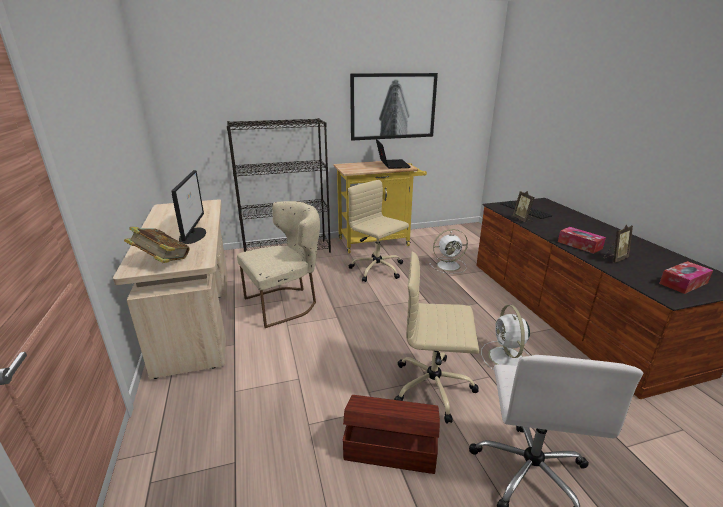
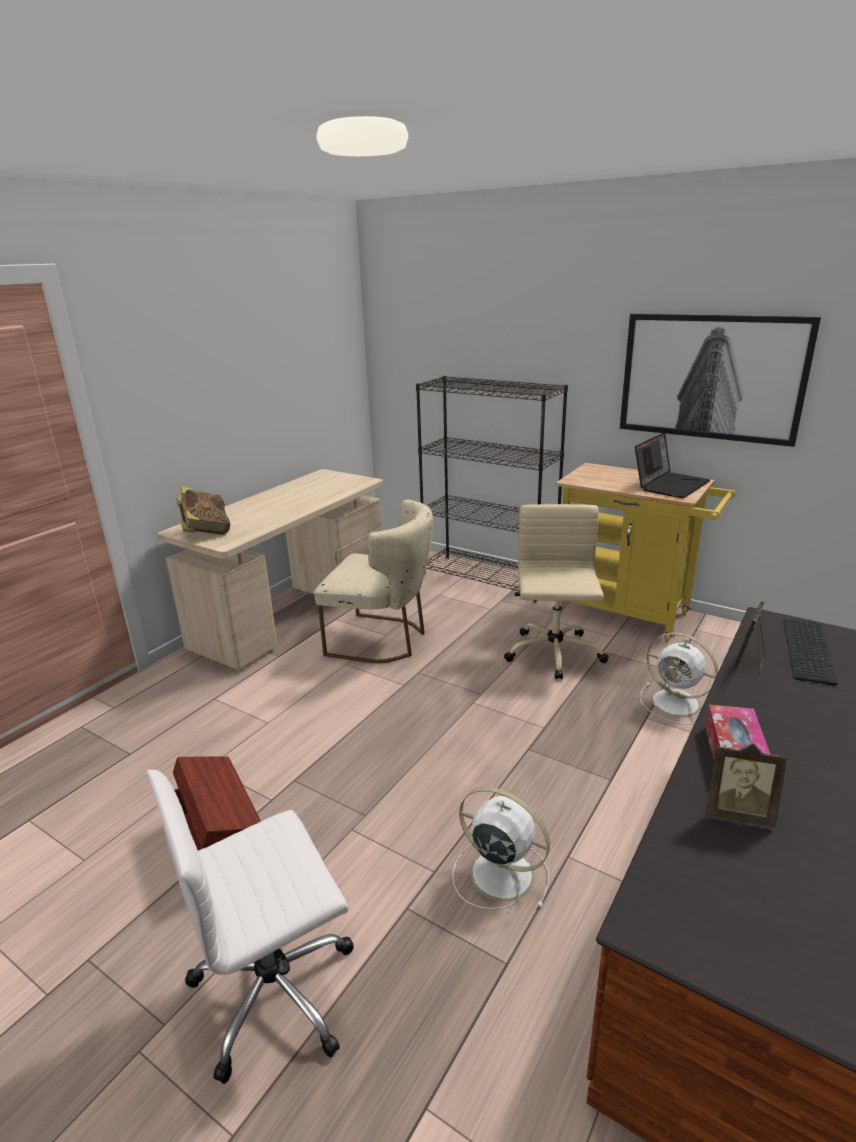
camera: 50 degrees right, 0 degrees up
(193, 235) = (277, 513): monitor -> none
(434, 387) = (355, 828): beige office chair -> none
(506, 358) = (499, 873): white fan -> white fan turned 75 degrees clockwise
(683, 283) = (756, 938): tissue box -> none

